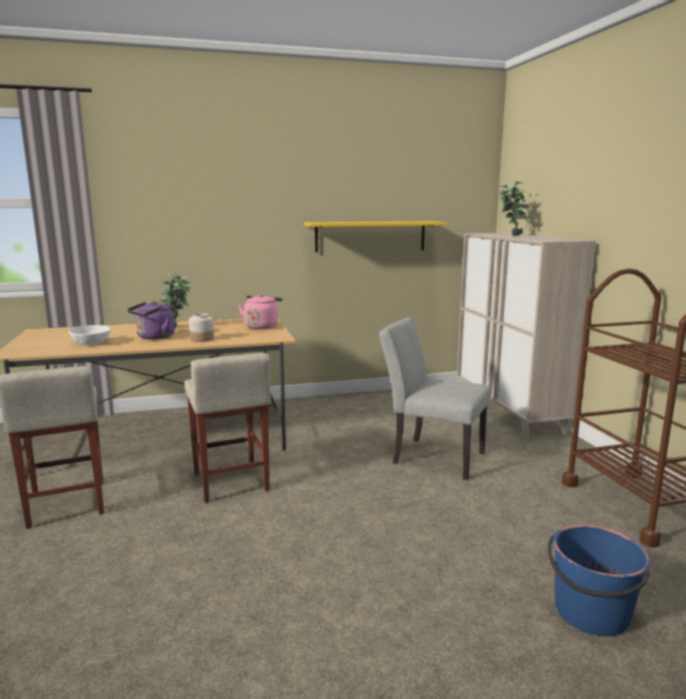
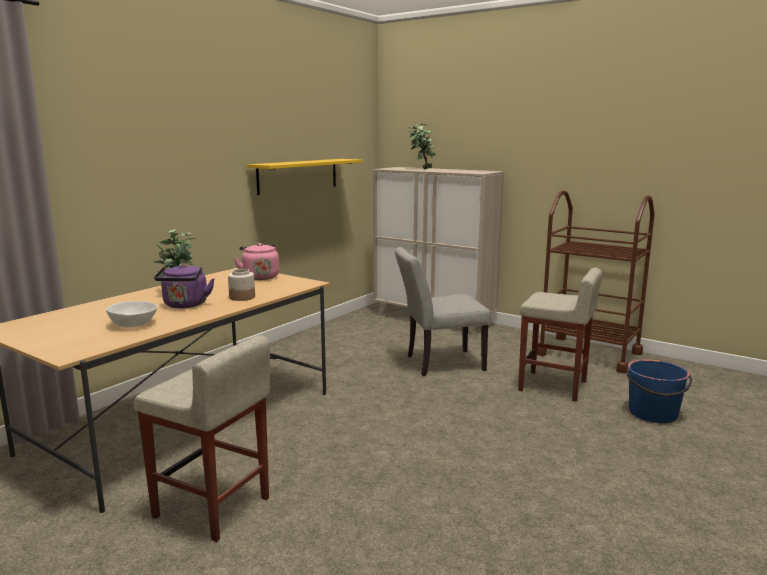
camera: 40 degrees left, 0 degrees up
(230, 482) = (330, 431): beige stool -> beige stool (554, 386)

